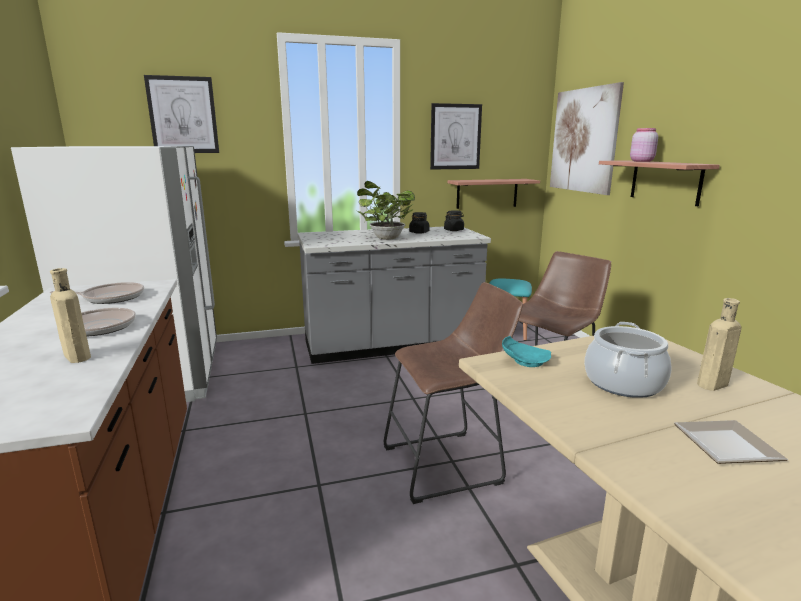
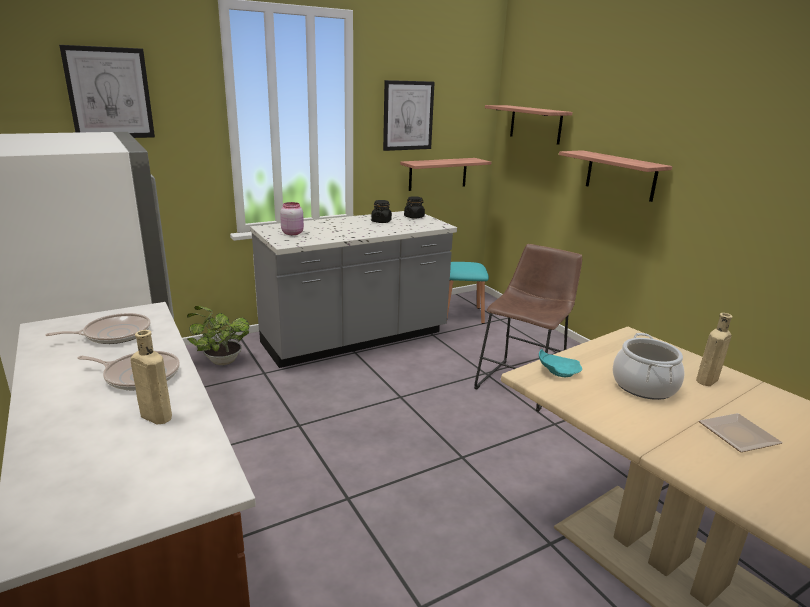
camera: 15 degrees left, 5 degrees up
(385, 238) = (351, 231): potted plant -> potted plant (221, 360)
(448, 464) = (460, 461): brown stool -> none
(583, 140) = (535, 124): picture -> shelf
(641, 161) = (600, 155): pink jar -> pink jar (292, 233)

